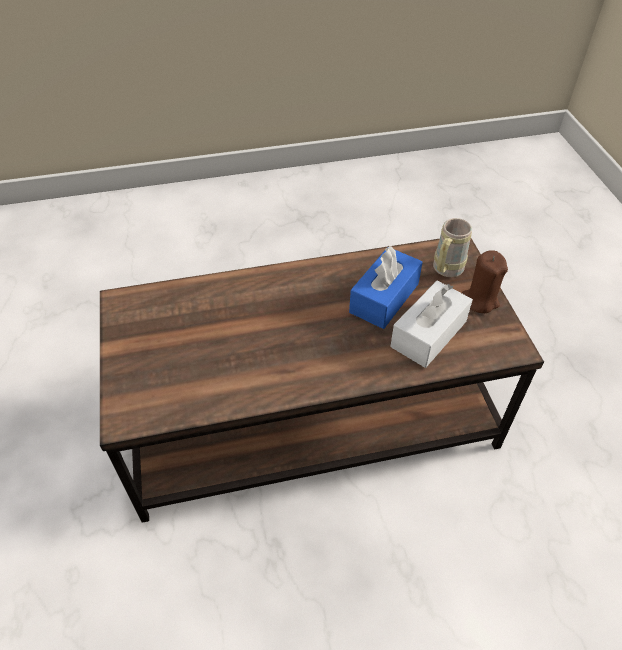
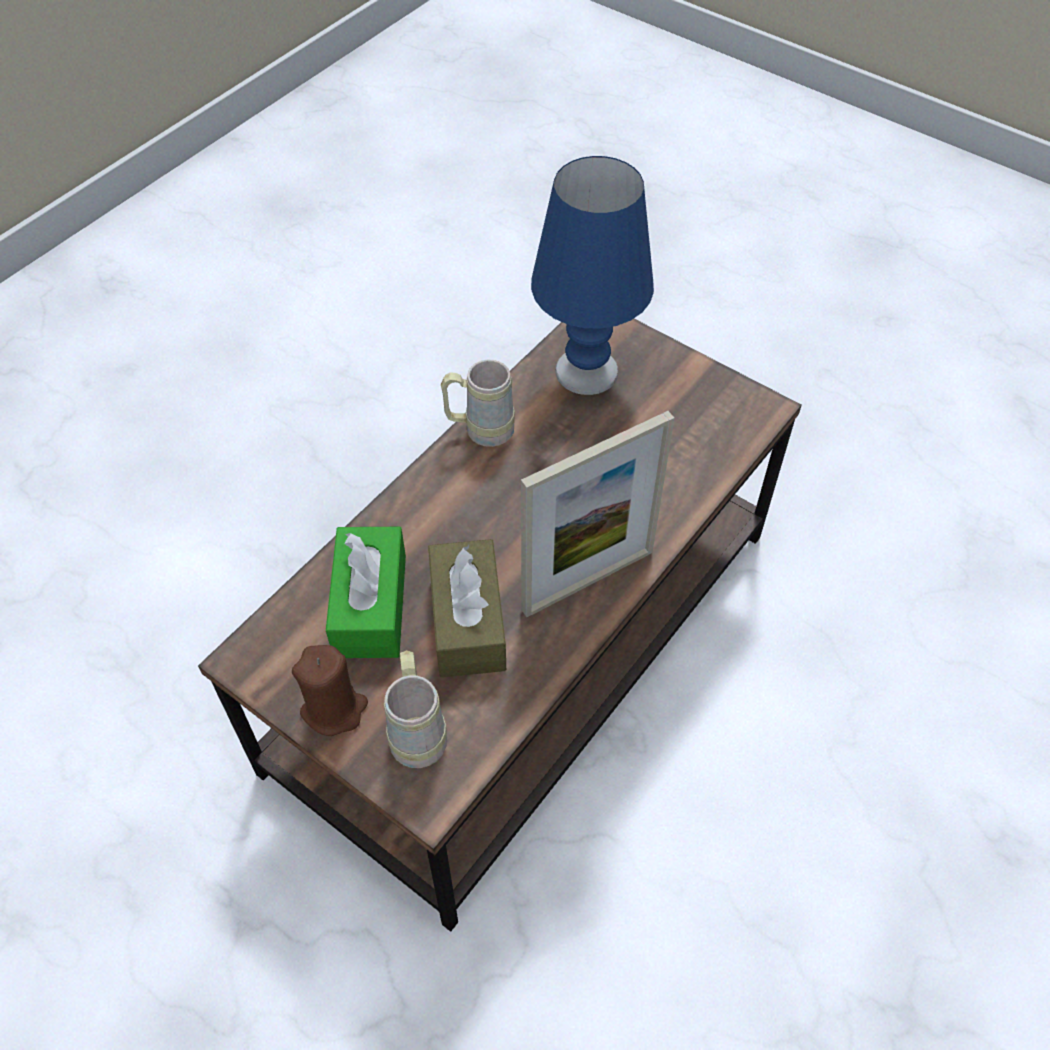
camera: 140 degrees right, 5 degrees up
(175, 386) = (587, 371): none -> blue table lamp
(280, 392) = (480, 430): none -> beige mug
(309, 280) = (588, 581): none -> picture frame
(384, 298) = (467, 621): blue tissue box -> brown tissue box
(428, 334) = (370, 605): white tissue box -> green tissue box

